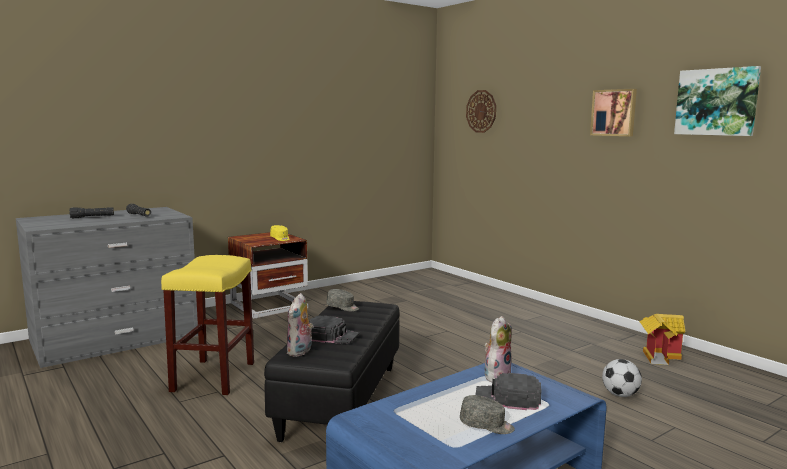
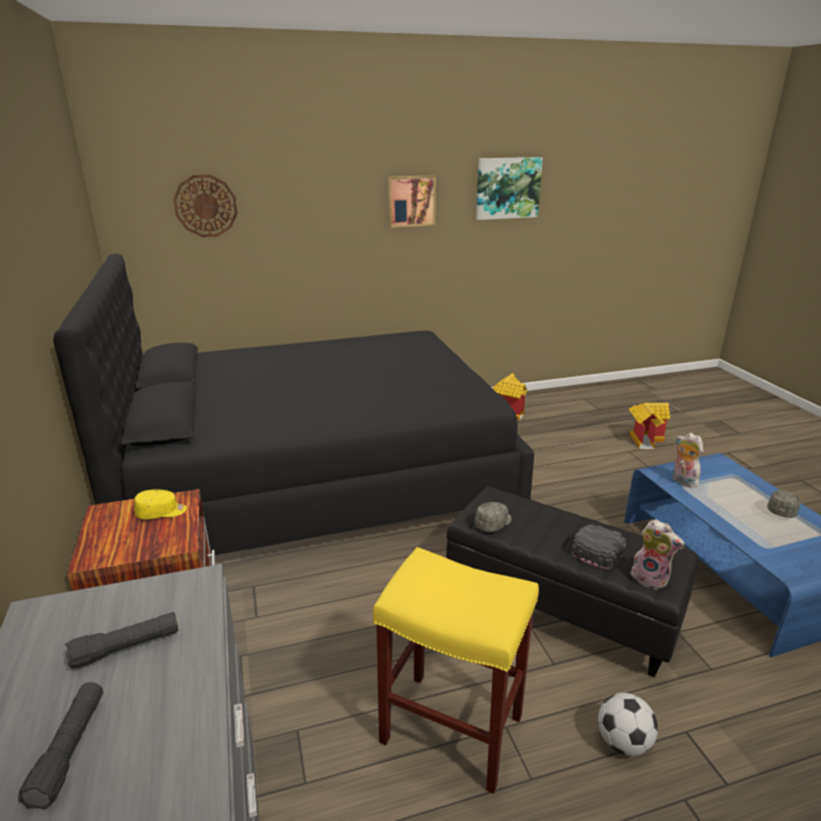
camera: 70 degrees left, 15 degrees up
(441, 309) = (317, 476): none -> black bed
(508, 398) = (728, 487): black cap -> none
(620, 395) = (573, 452): football -> football (623, 742)
(729, 438) = (644, 439): none -> toy house

